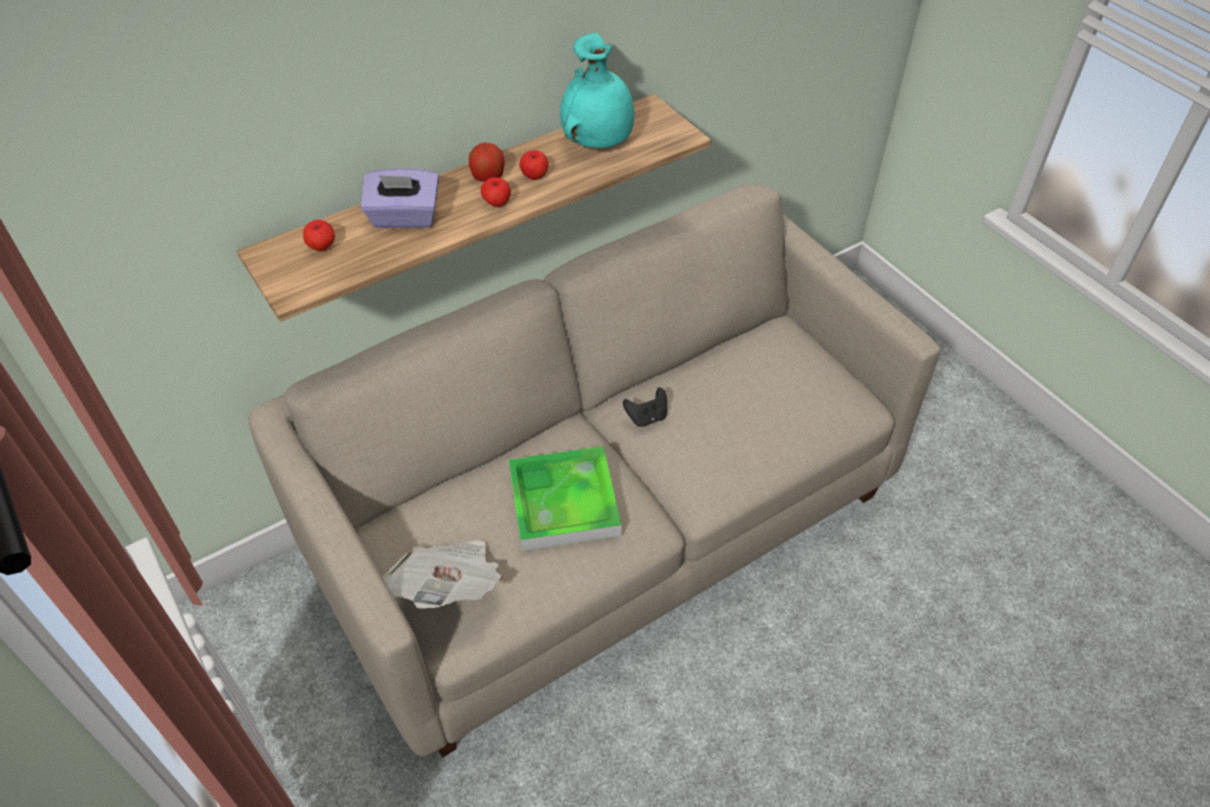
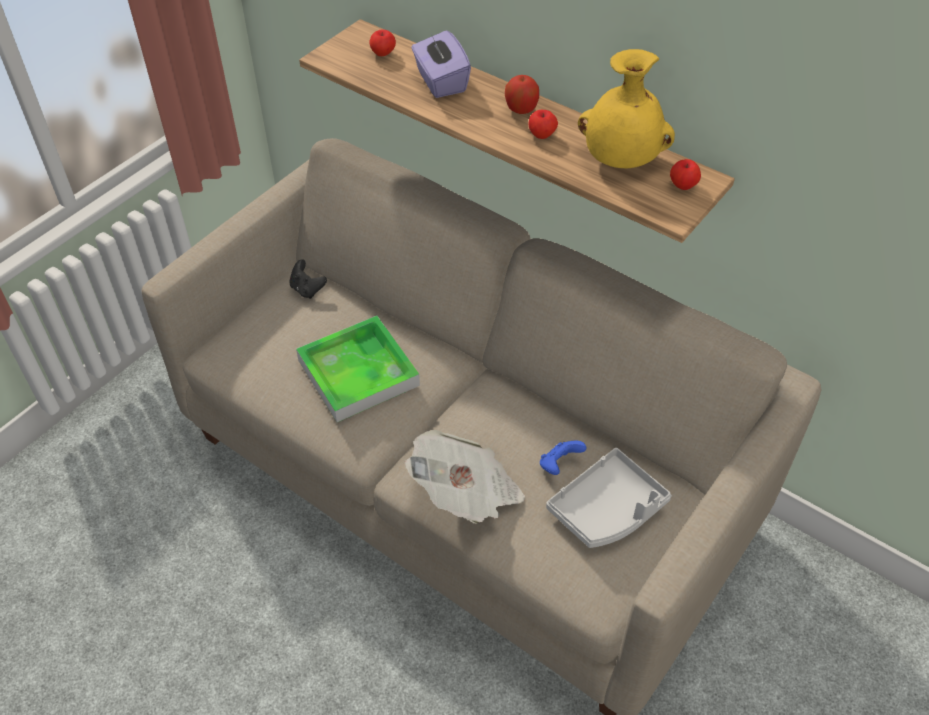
camera: 70 degrees right, 0 degrees up
(450, 587) = (252, 330): newspaper -> newspaper (466, 493)
(497, 203) = (489, 124): apple -> apple (683, 185)
(598, 142) = (621, 160): turquoise vase -> yellow vase
(647, 417) = (486, 406): black game controller -> black game controller (307, 289)
(732, 388) = (559, 465): none -> blue game controller
(788, 371) = (607, 509): none -> grey tray

